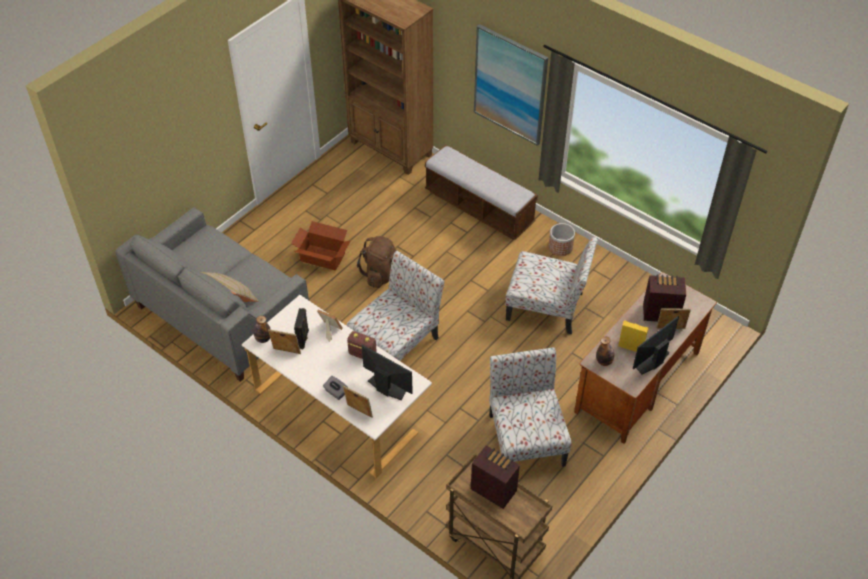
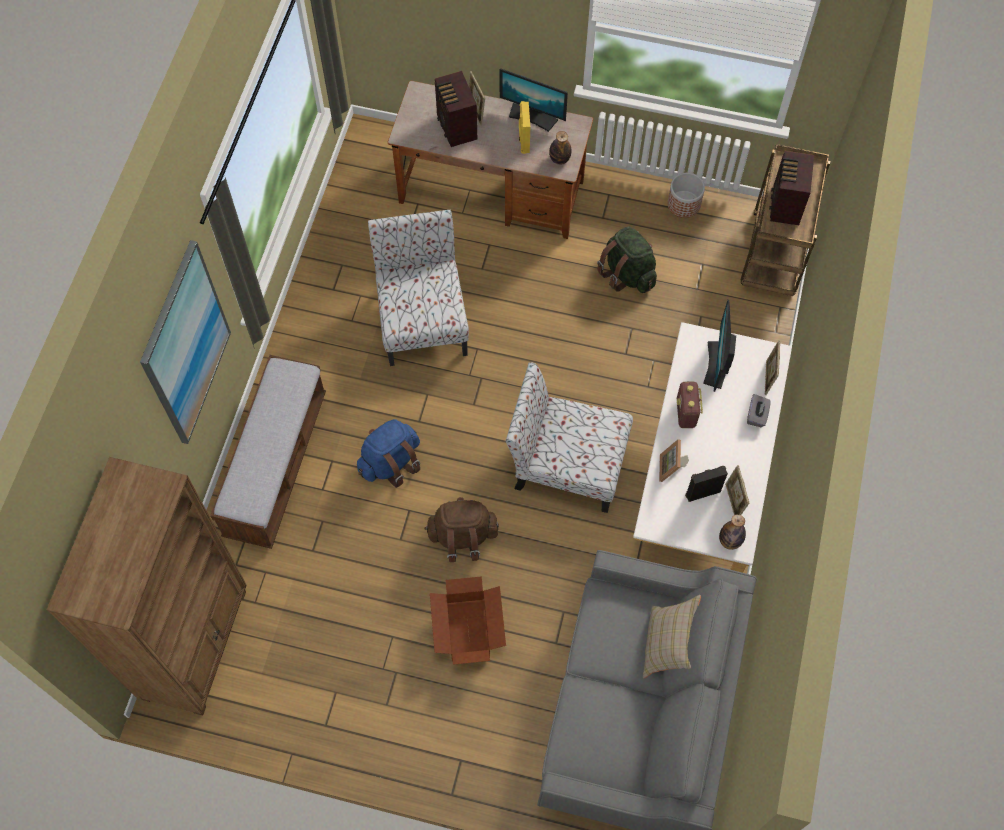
camera: 115 degrees left, 15 degrees up
(450, 257) = (390, 463): none -> blue backpack
(525, 437) = (627, 273): chair -> green backpack
(560, 247) = (310, 338): planter -> planter (684, 204)

